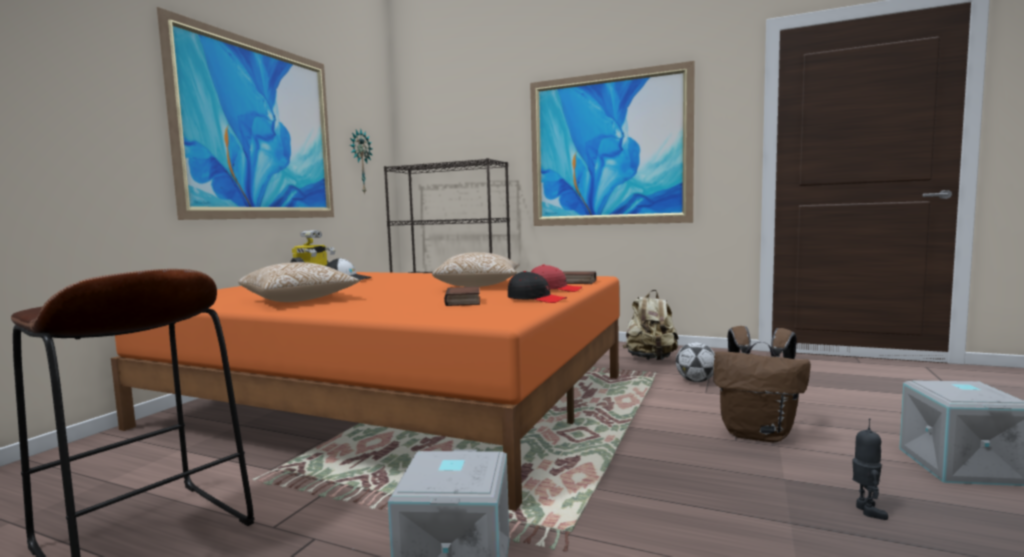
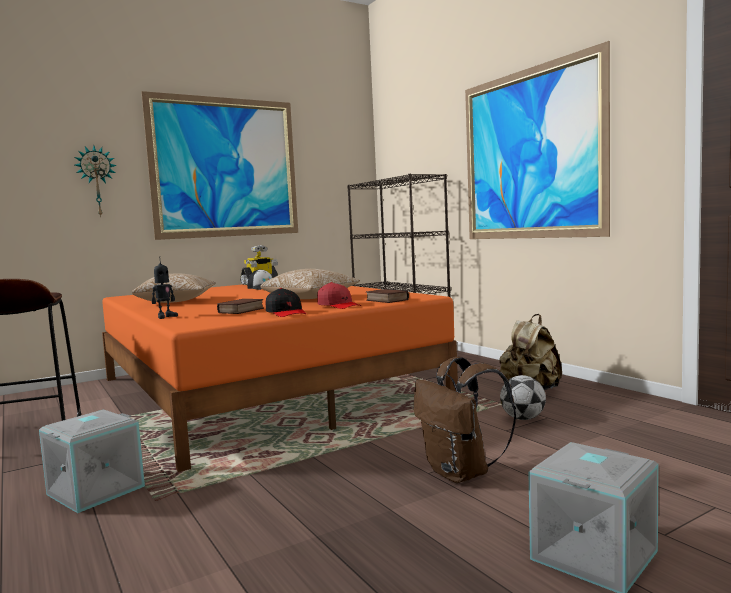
camera: 35 degrees right, 0 degrees up
(360, 161) = (330, 182): wall clock -> wall clock (96, 181)
(866, 511) = (394, 550): toy robot -> toy robot (165, 317)

